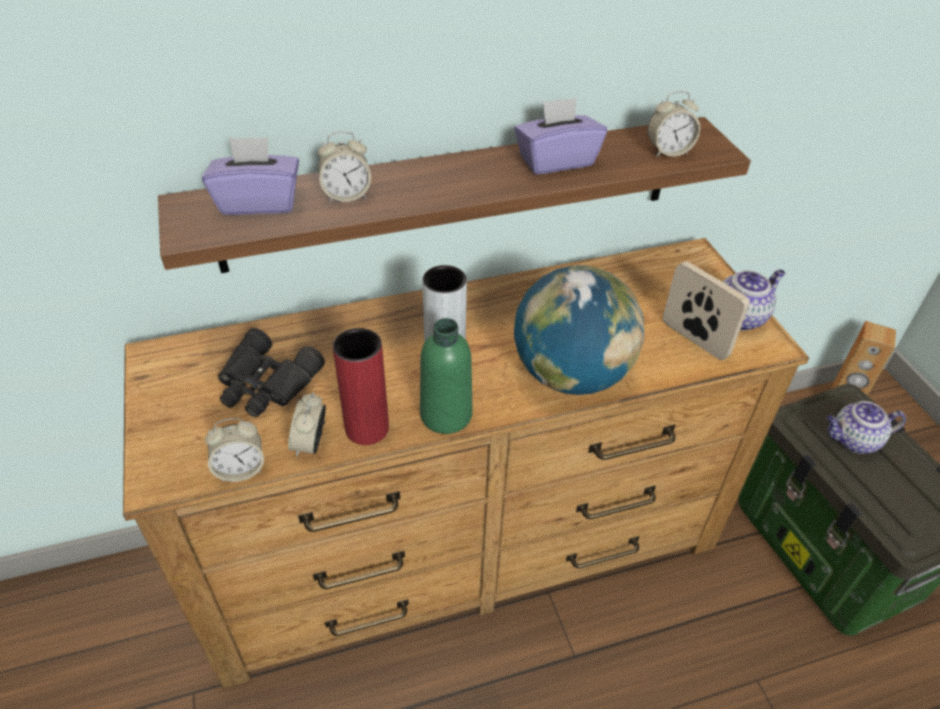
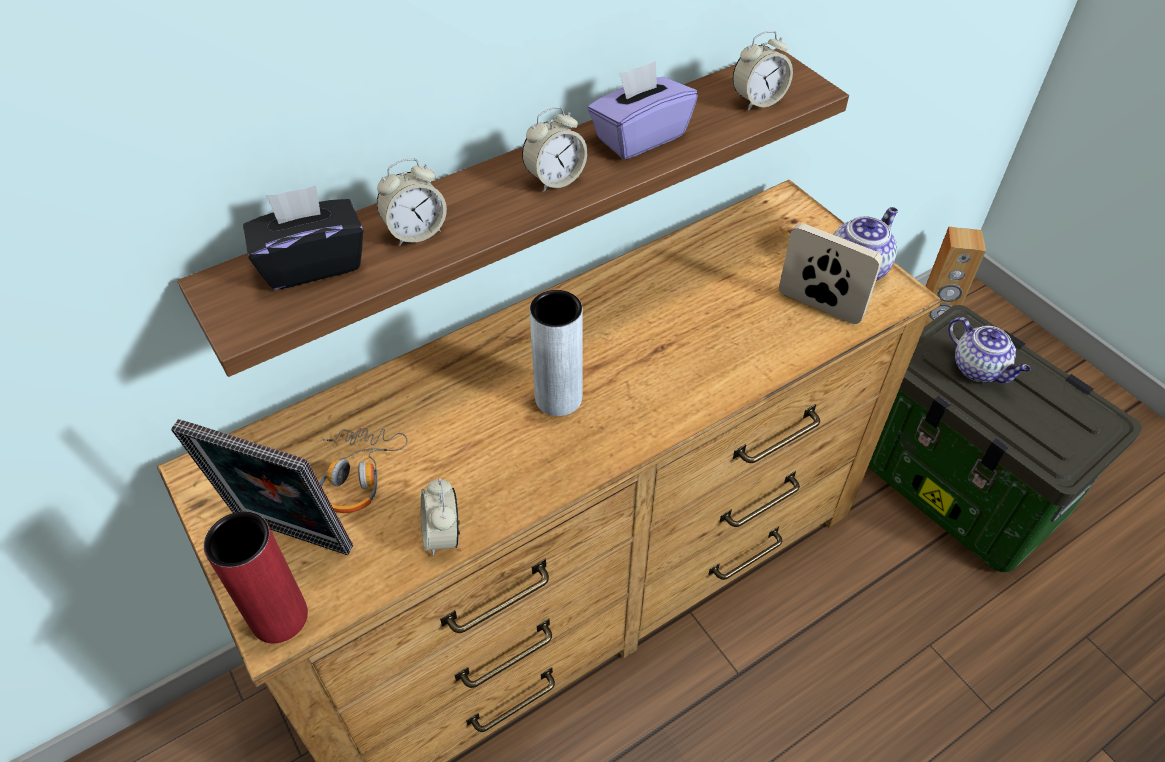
camera: 15 degrees left, 5 degrees up
(195, 417) = (289, 539): none -> picture frame
(240, 469) = (373, 588): alarm clock -> alarm clock (555, 179)
(259, 202) = (312, 263): purple tissue box -> black tissue box
(265, 384) = (358, 475): black binoculars -> headphones
(367, 428) = (500, 500): red vase -> red vase (279, 617)
(446, 415) = (584, 461): green bottle -> none
(571, 374) = (703, 379): globe -> none
(853, 440) = (979, 369): teapot -> teapot turned 105 degrees counterclockwise

